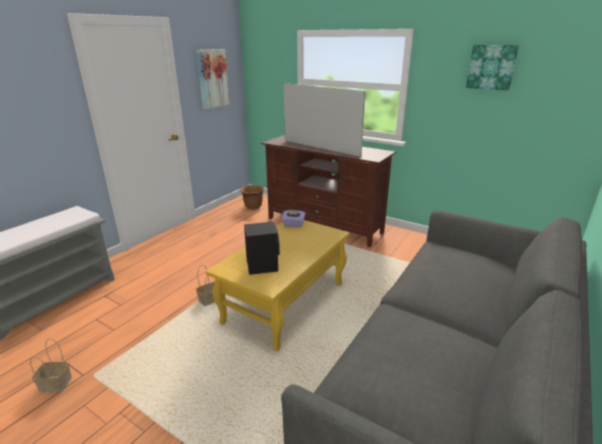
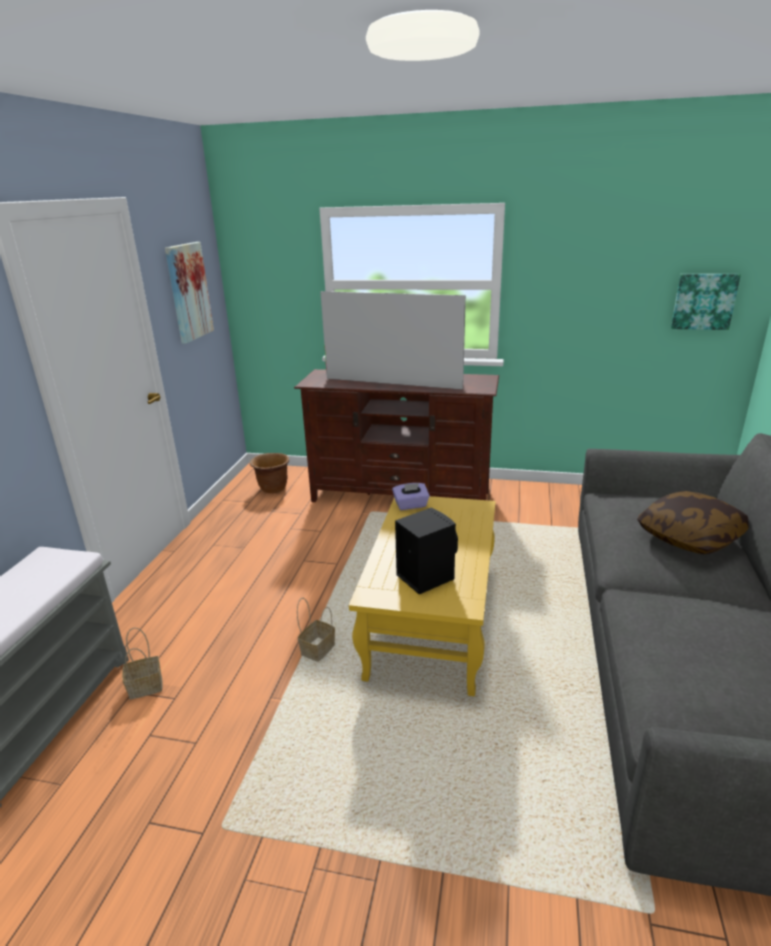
camera: 20 degrees left, 0 degrees up
(57, 383) = (166, 863): basket -> basket (147, 686)
(470, 283) = (689, 537): none -> pillow
(491, 67) = (615, 251): picture -> picture (703, 301)

